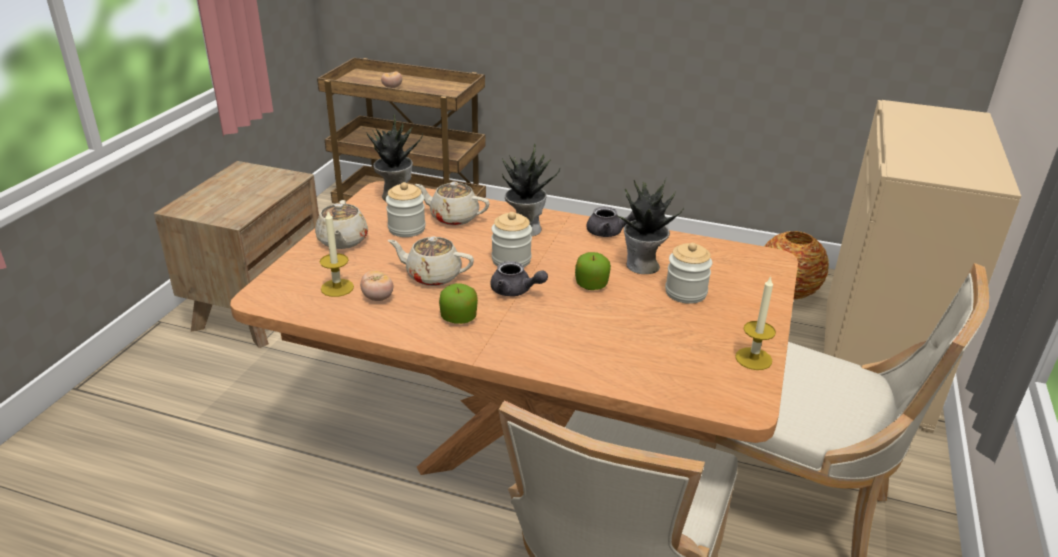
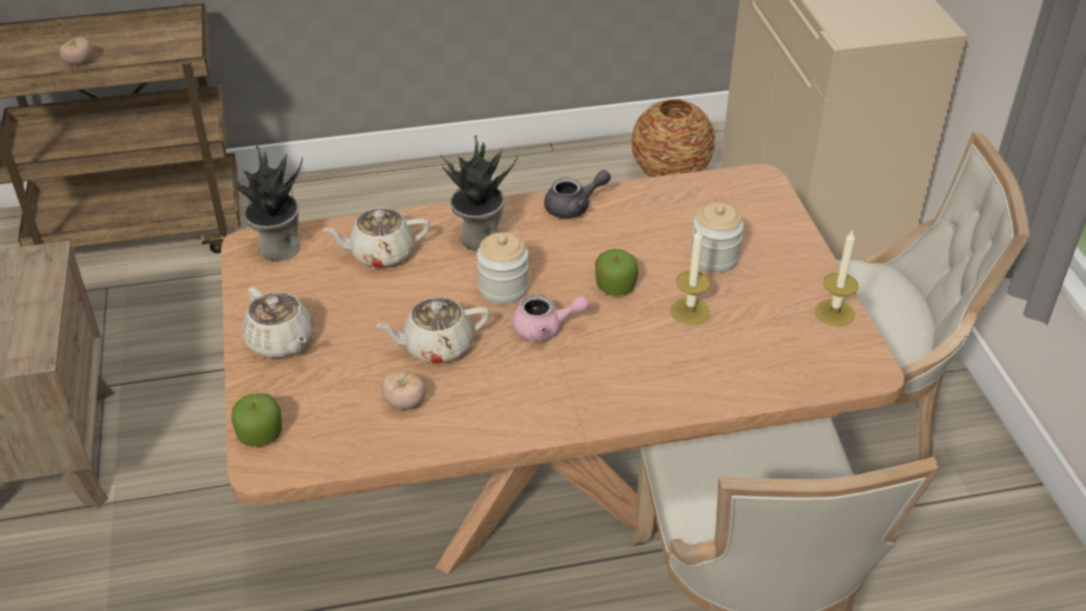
camera: 30 degrees left, 10 degrees up
(337, 288) = (343, 410): candle -> candle (690, 311)
(406, 229) = (341, 292): jar -> none
(459, 318) = (518, 389): apple -> apple (260, 434)
(515, 291) = (545, 328): grey teapot -> pink teapot
(642, 266) = (645, 241): potted plant -> none

